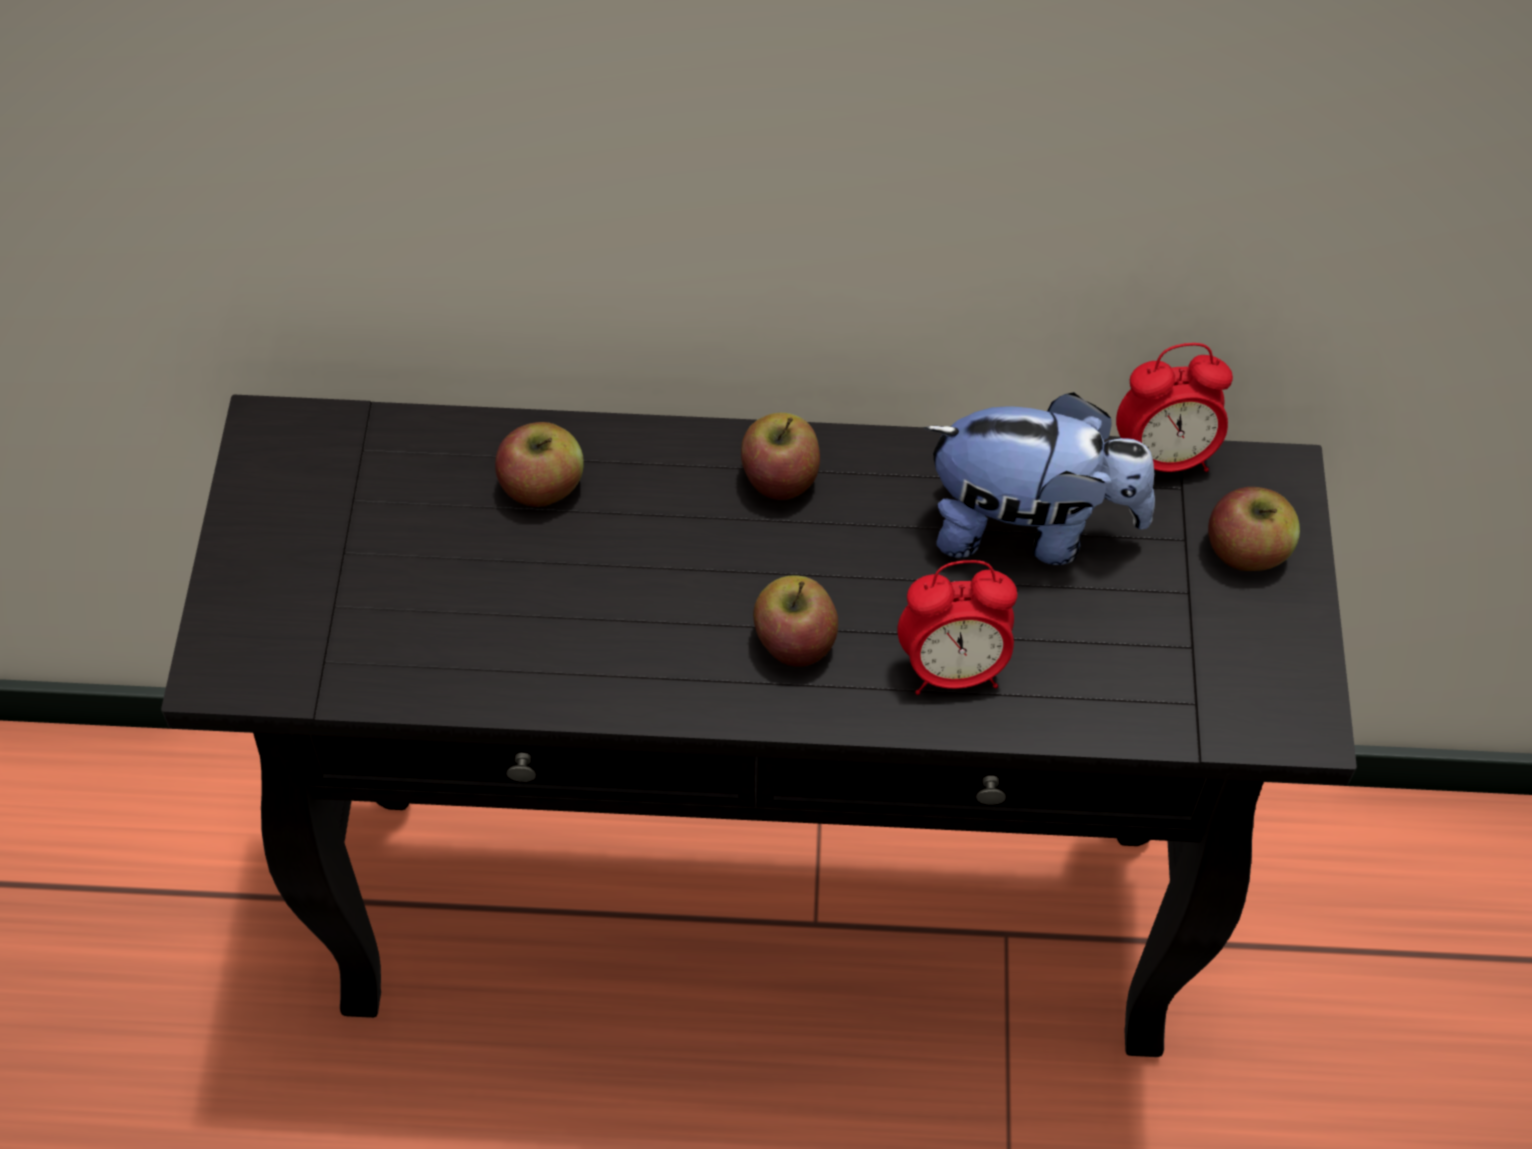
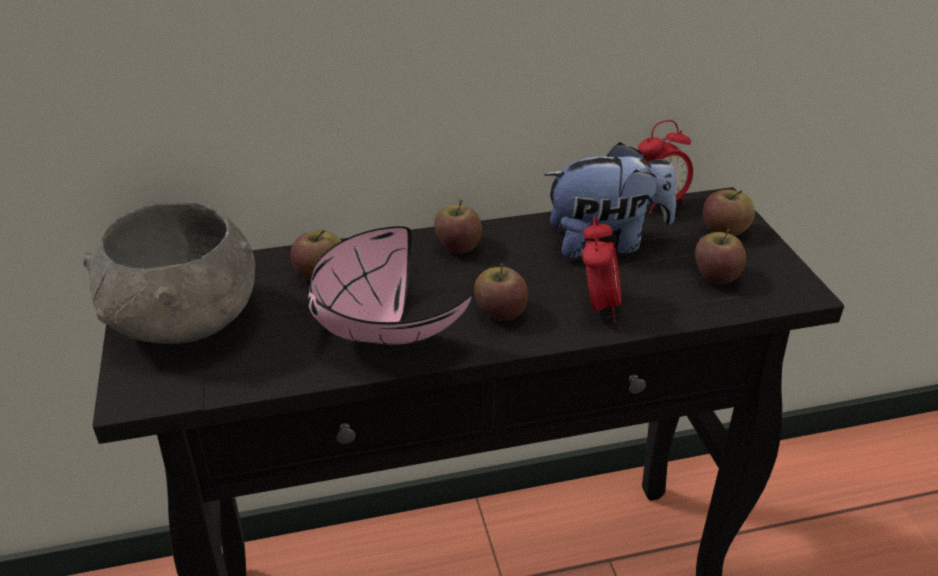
camera: 15 degrees left, 20 degrees down
(318, 539) = (185, 320): none -> grey bowl
(603, 638) = (383, 332): none -> pink bowl
(952, 669) = (598, 307): alarm clock -> alarm clock turned 60 degrees counterclockwise
(1176, 651) = (715, 275): none -> apple

